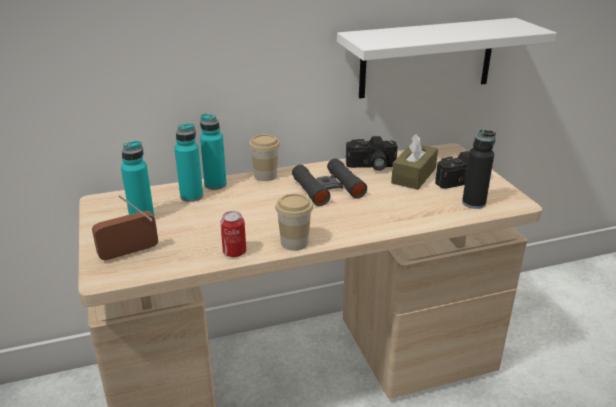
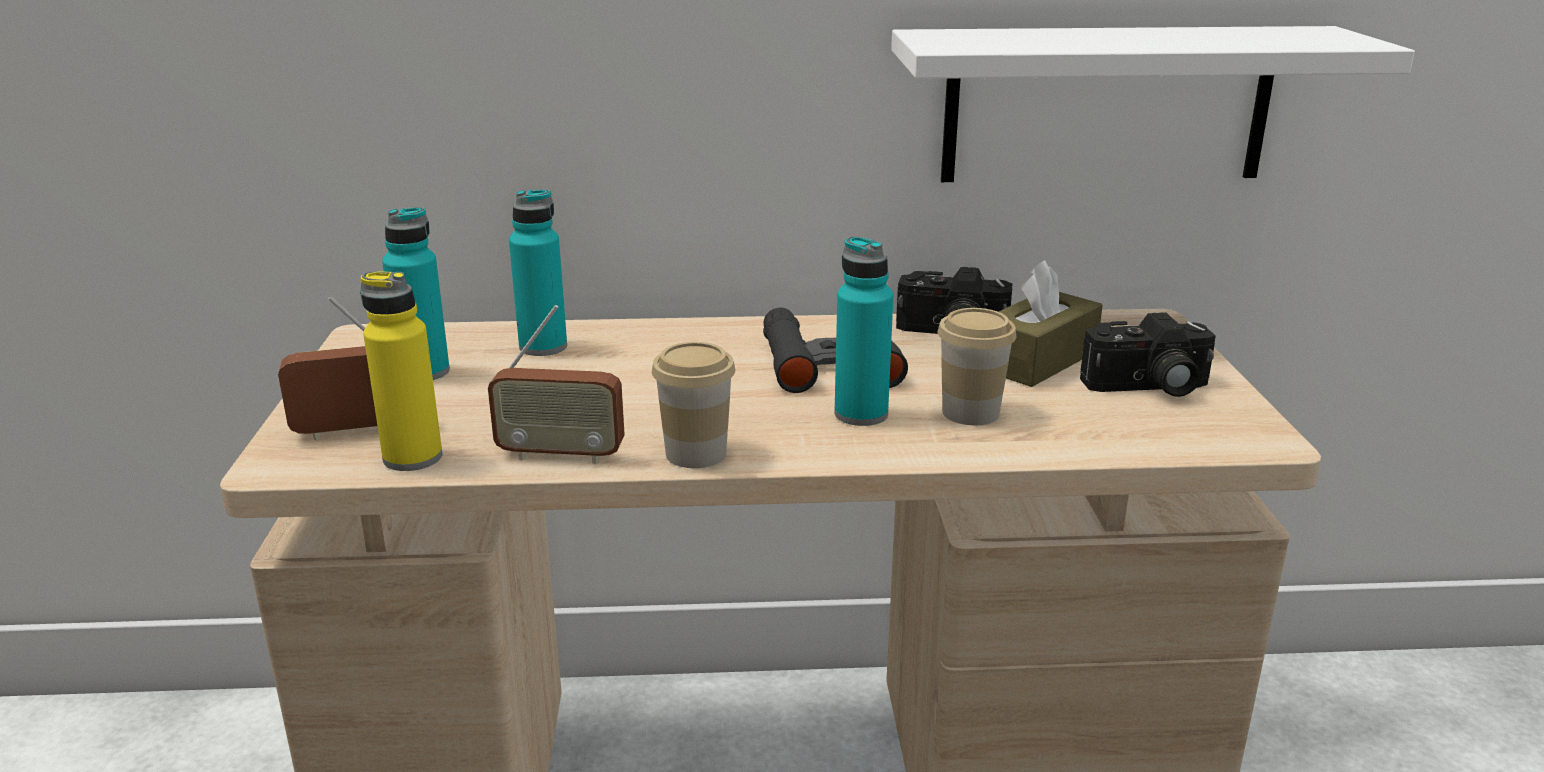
camera: 15 degrees right, 5 degrees down
(166, 264) = (413, 458): none -> yellow bottle
(215, 185) = (603, 332): turquoise bottle -> turquoise bottle (861, 414)
(234, 252) = (561, 455): can -> radio
(265, 176) = (713, 327): cup -> cup (970, 412)
(473, 203) = (1151, 427): black bottle -> none

